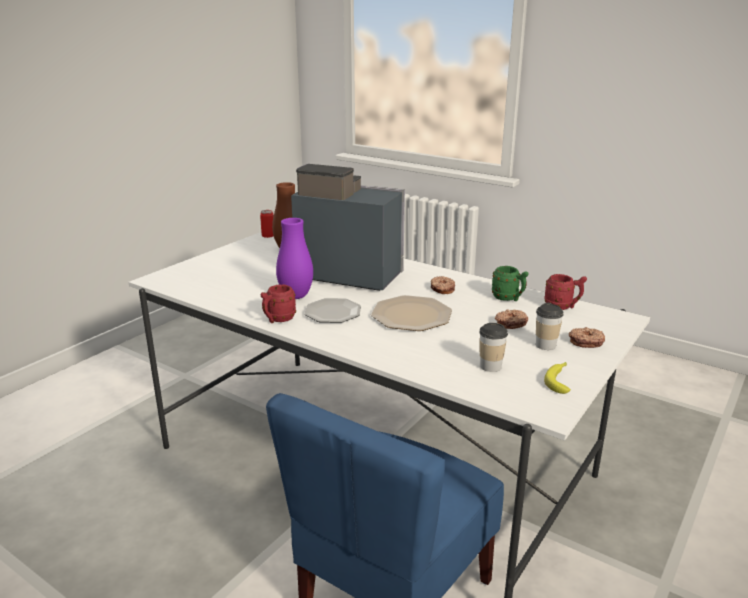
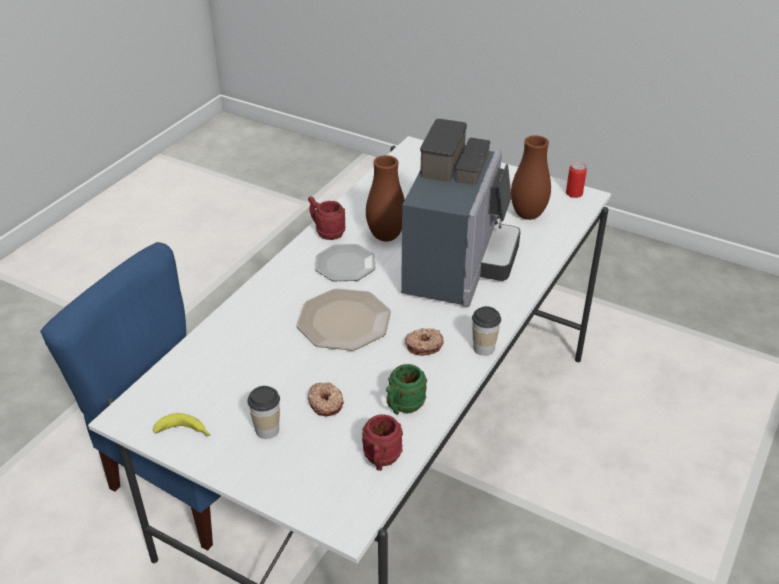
camera: 85 degrees right, 15 degrees up
(296, 296) = (386, 236): purple vase -> brown vase
(490, 366) = (220, 380): cup -> cup (483, 348)
(585, 342) = (275, 469): donut -> none

